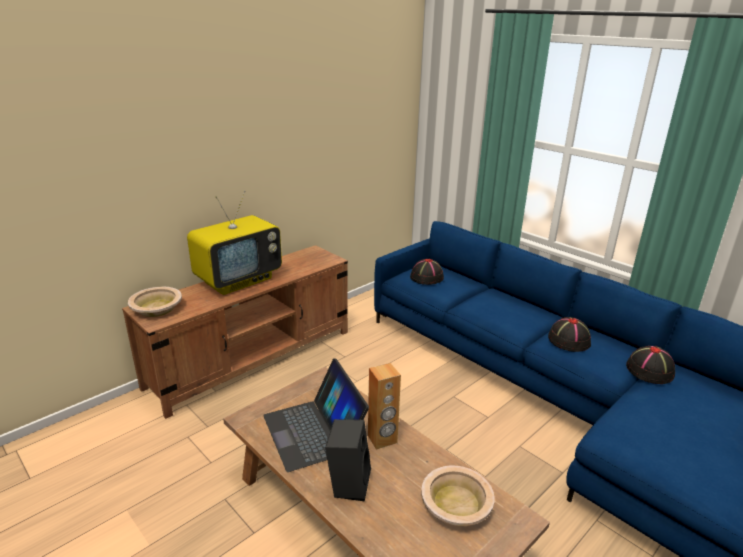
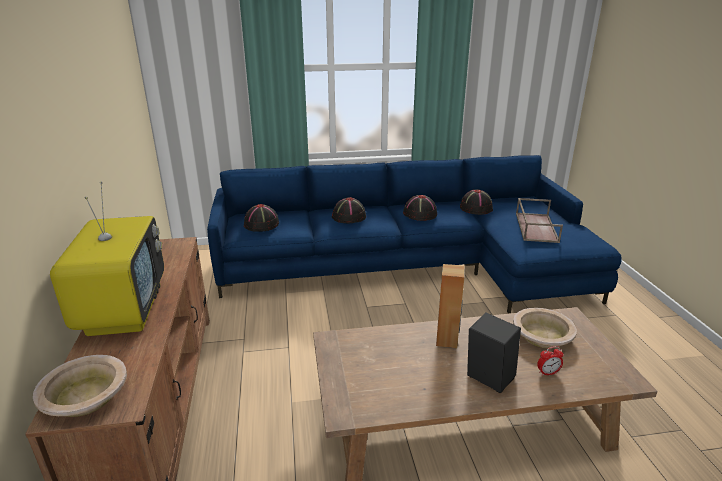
camera: 55 degrees left, 0 degrees up
(313, 431) = (404, 374): laptop -> none
(394, 525) = (548, 373): none -> alarm clock
(499, 307) = (348, 217): none -> black hat
(675, 429) = (535, 227): none -> brown tray

